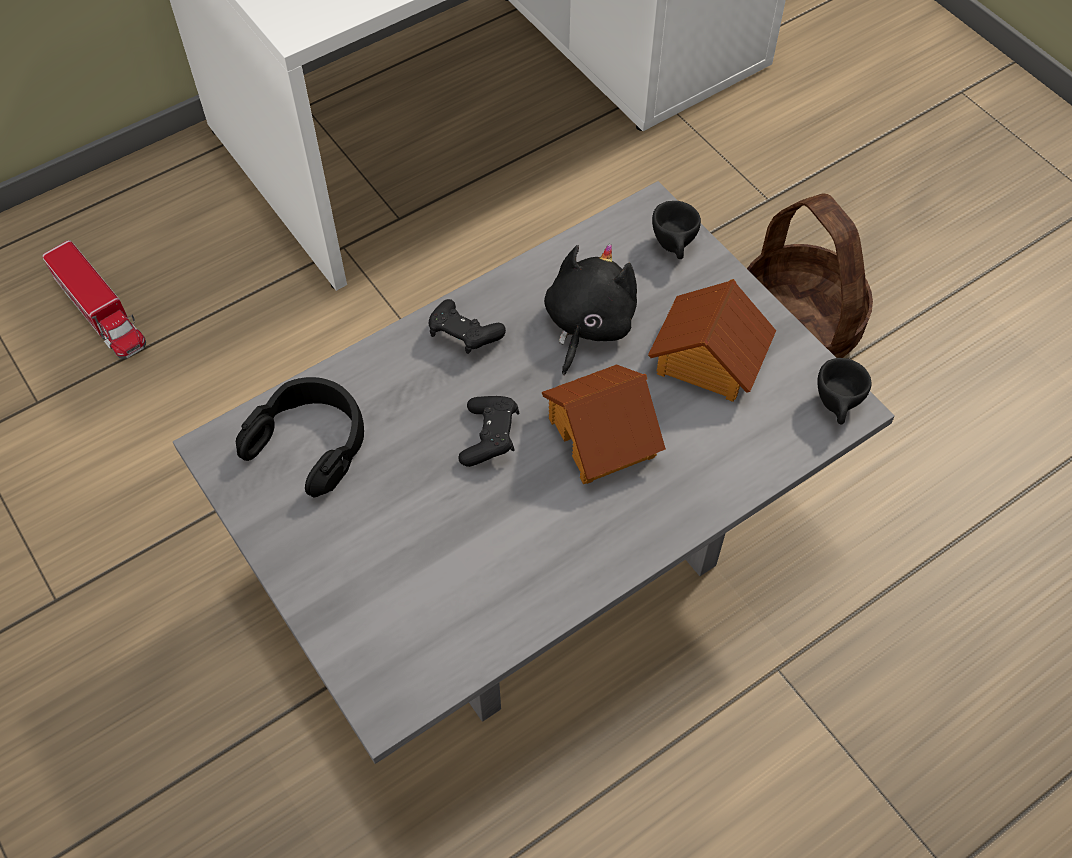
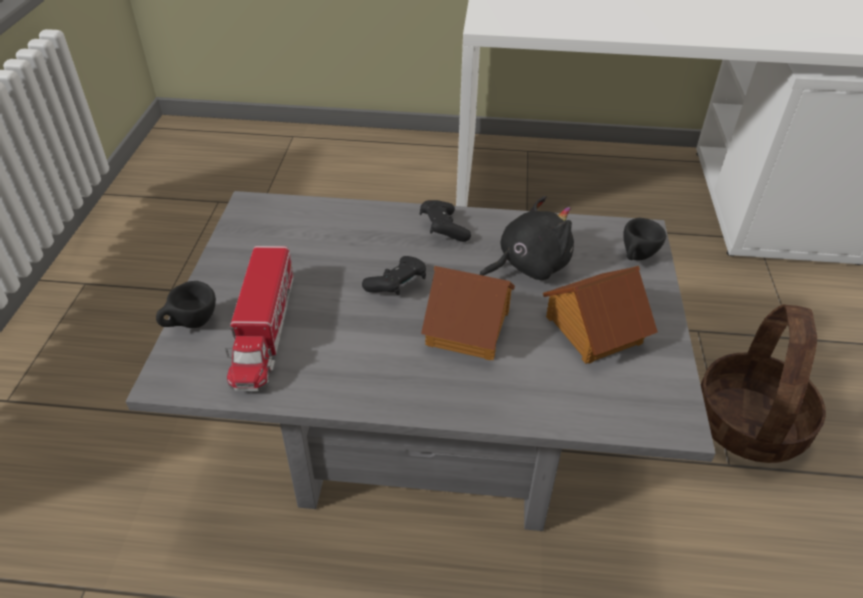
camera: 40 degrees right, 15 degrees down
(100, 312) = (331, 184): toy truck -> toy truck (264, 330)
(310, 442) = (297, 229): black headphones -> none
(837, 408) = (667, 417): black cup -> black cup (191, 325)

